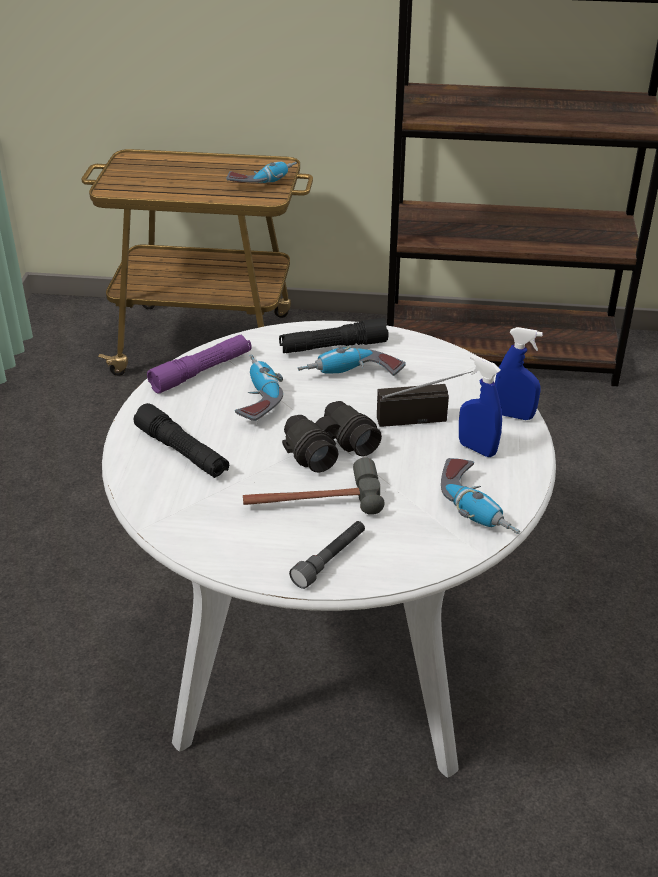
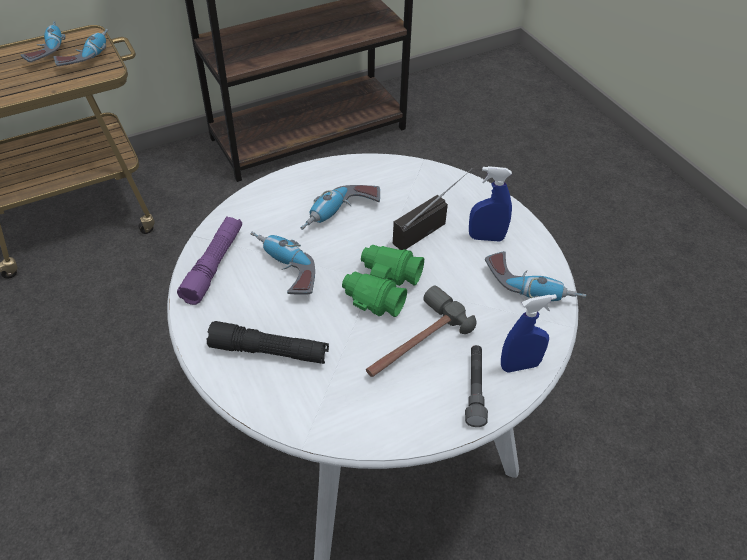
camera: 35 degrees left, 10 degrees up
(234, 166) = (46, 49): none -> power drill
(328, 447) = (381, 288): black binoculars -> green binoculars
(333, 347) = (302, 194): black flashlight -> none
(513, 415) = (484, 197): blue spray bottle -> blue spray bottle (520, 365)

